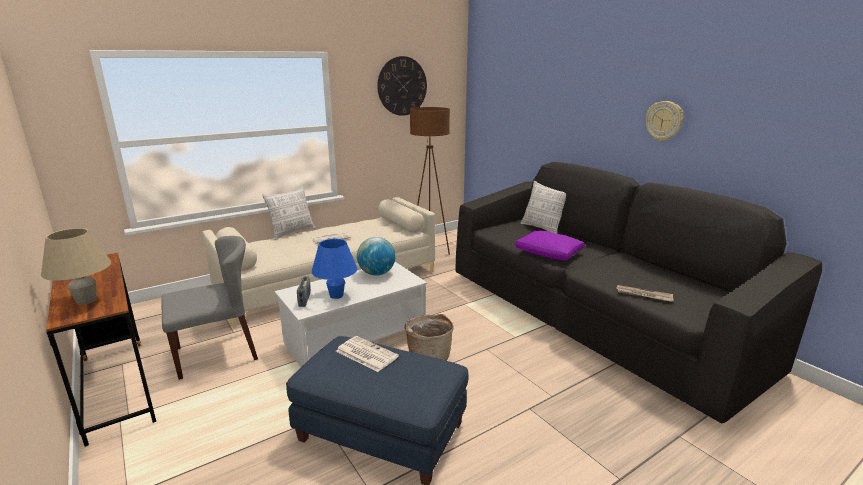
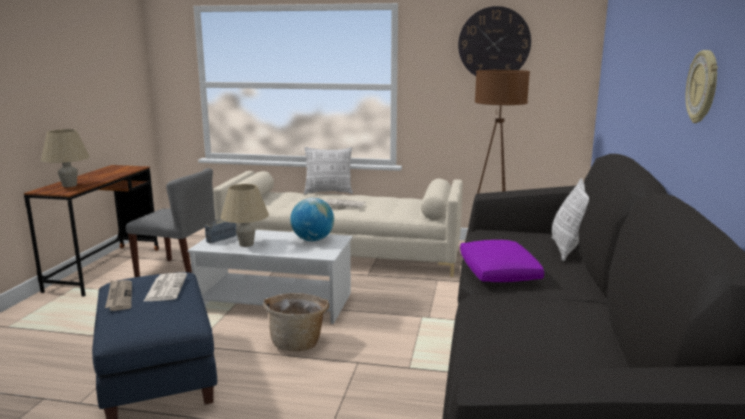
camera: 45 degrees right, 5 degrees down
(336, 295) = (246, 244): blue table lamp -> beige table lamp
(643, 295) = (493, 352): newspaper -> newspaper (119, 297)

